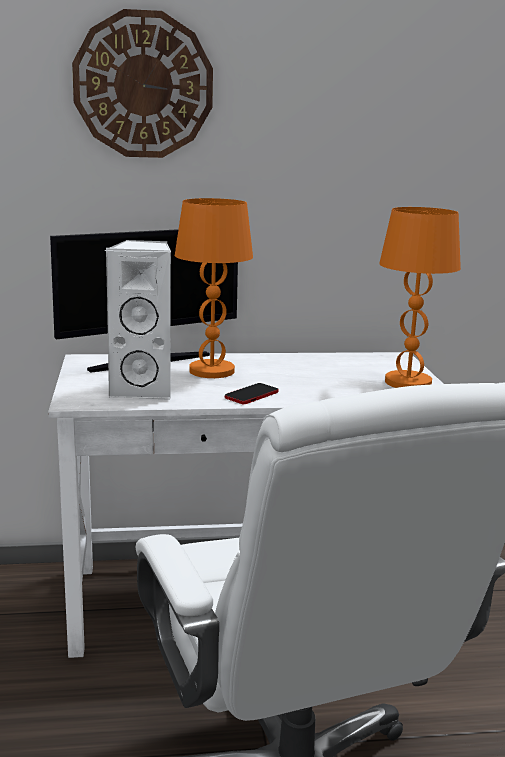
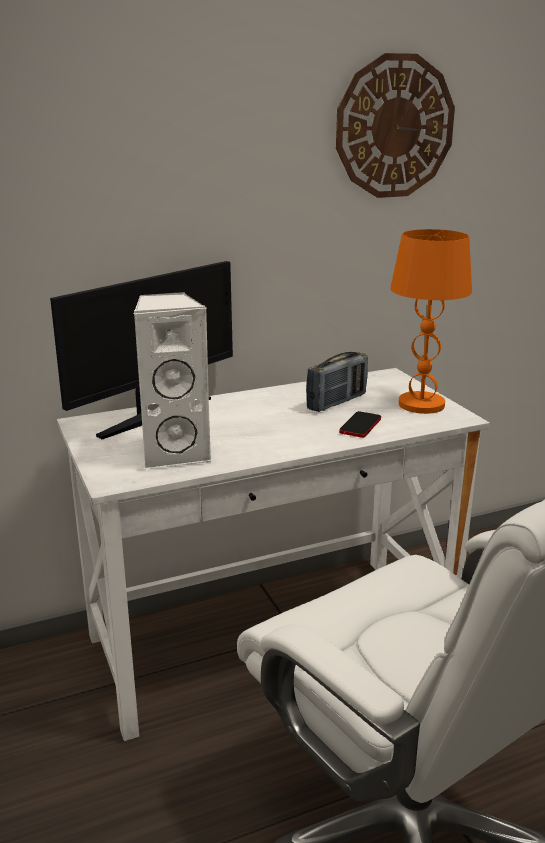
camera: 15 degrees left, 5 degrees up
(143, 85) = (119, 114): wall clock -> wall clock (394, 127)
(212, 371) = (227, 418): orange table lamp -> none
(251, 395) = (287, 443): phone -> phone (360, 425)
(325, 371) = (337, 402): none -> radio

